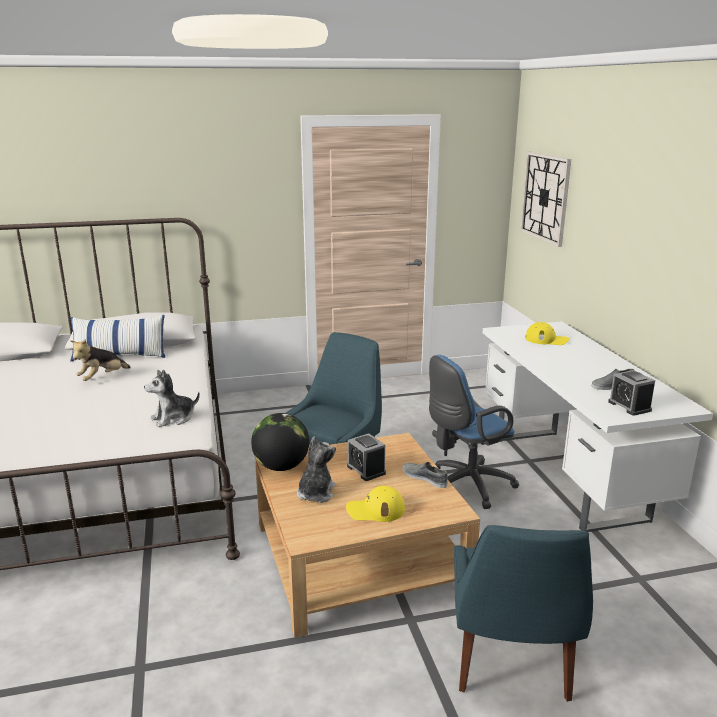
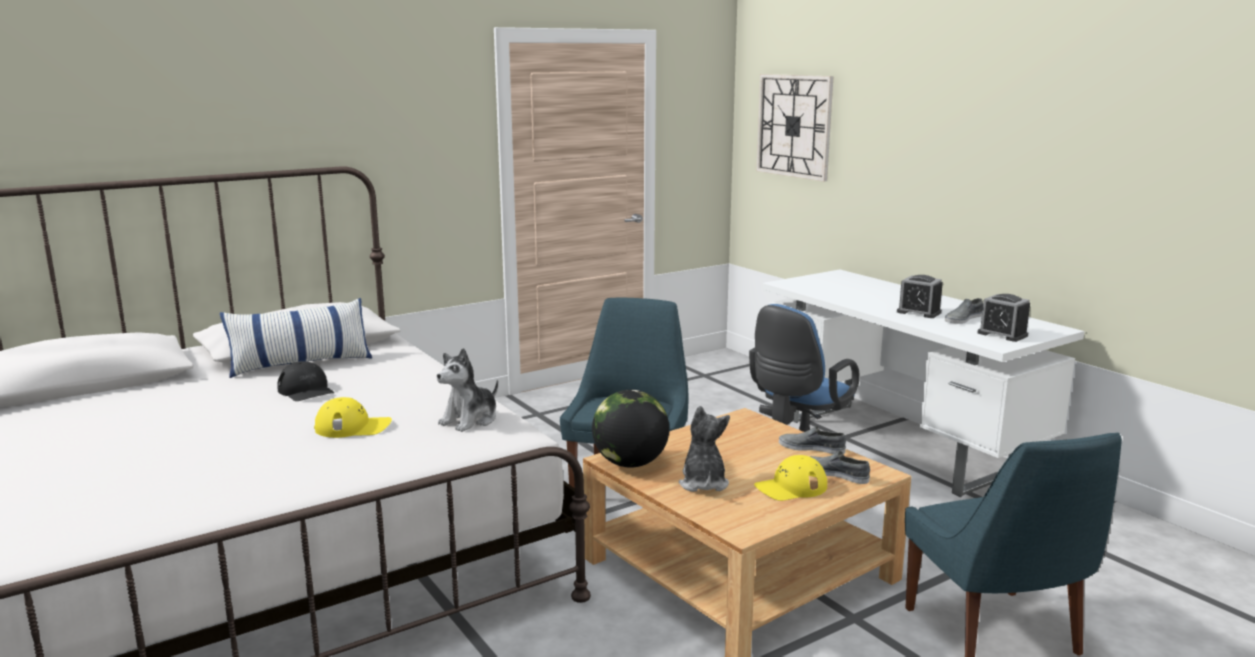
camera: 20 degrees left, 5 degrees down
(102, 378) = (306, 391): plush toy -> black cap
(366, 470) = (736, 451): alarm clock -> alarm clock (919, 312)
(420, 505) = (835, 474): none -> grey shoe
(546, 339) = (846, 287): yellow cap -> yellow cap (353, 427)

